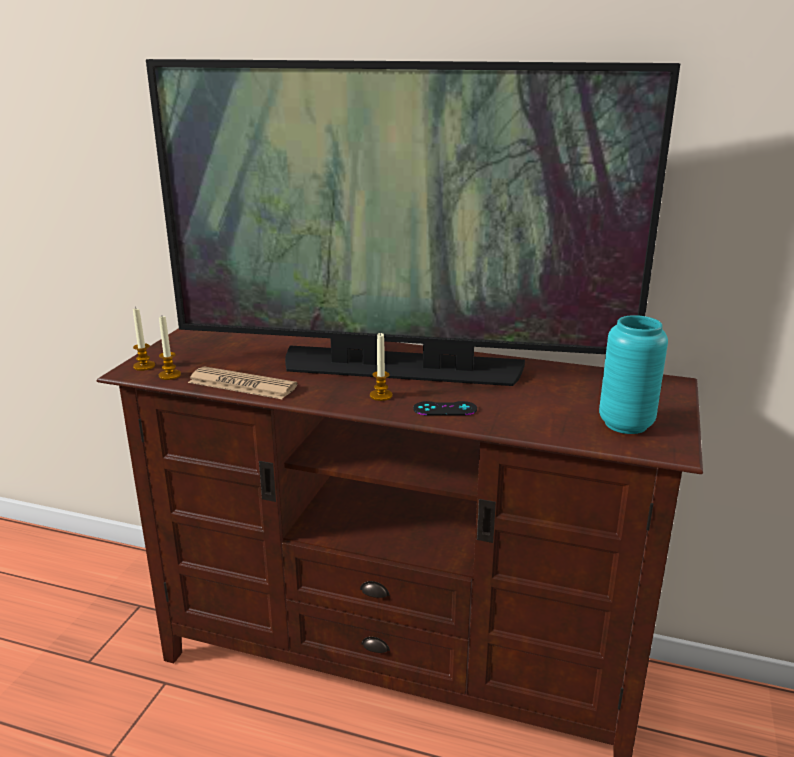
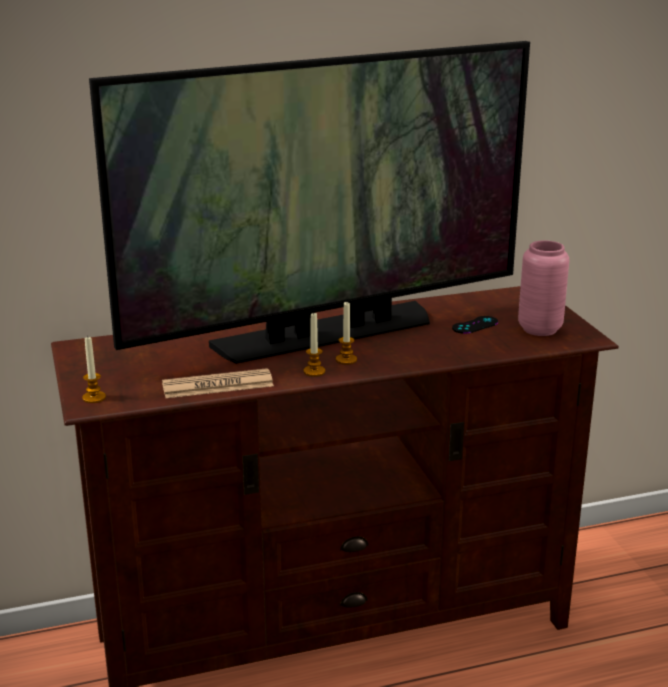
camera: 35 degrees left, 0 degrees up
(170, 375) = (135, 397): candle -> candle (314, 371)
(445, 409) = (408, 355): black game controller -> black game controller (475, 325)
(625, 424) = (539, 329): turquoise vase -> pink vase

